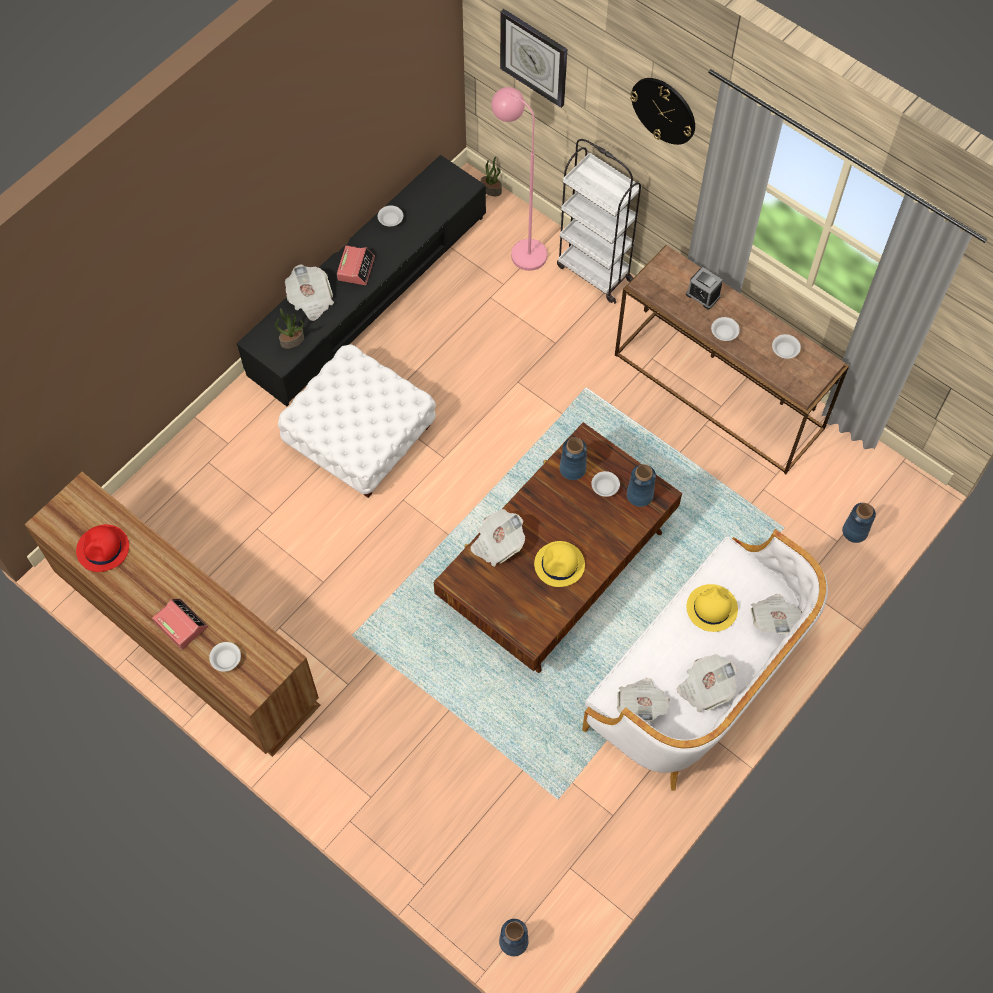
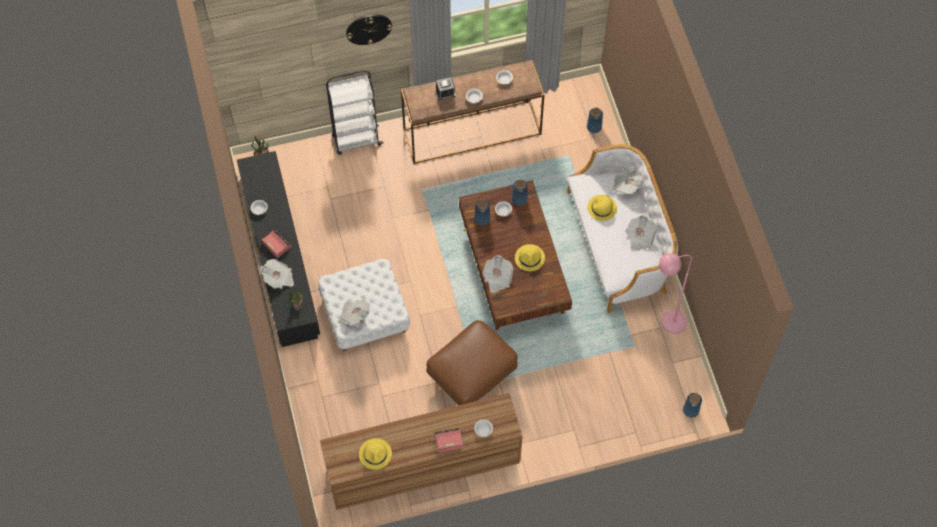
camera: 55 degrees left, 0 degrees up
(103, 549) = (375, 454): red hat -> yellow hat
(358, 617) = (471, 377): none -> brown ottoman
(520, 250) = (312, 166): pink floor lamp -> pink floor lamp (666, 324)
(534, 57) = (272, 64): wall clock -> none
(641, 704) = (628, 270): newspaper -> newspaper (355, 314)

